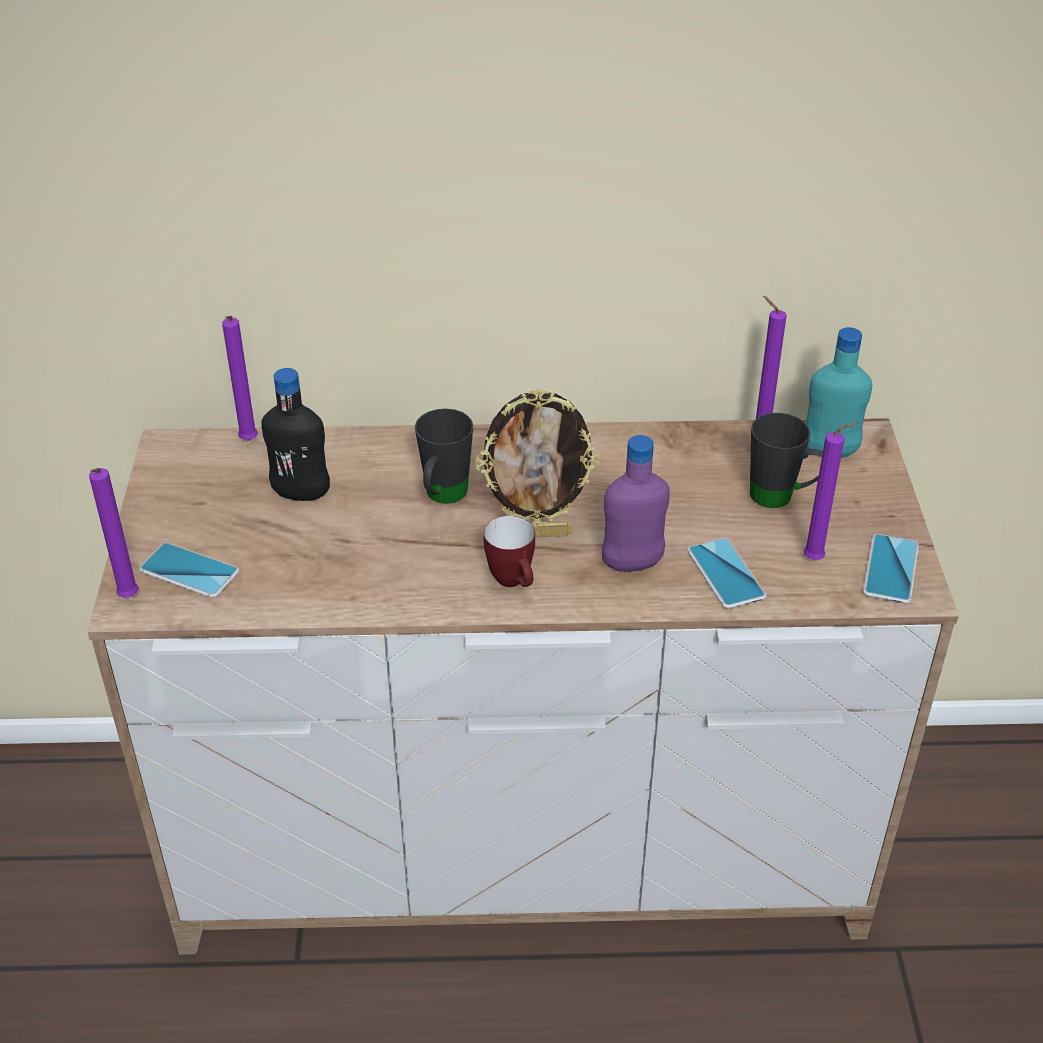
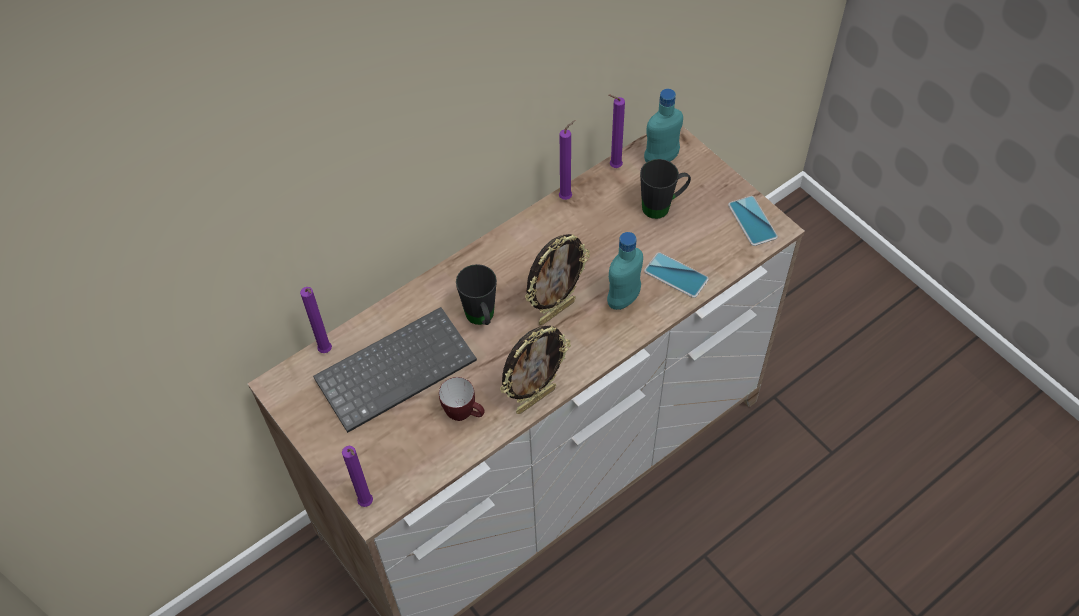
camera: 35 degrees left, 15 degrees up
(189, 571) = (384, 462): phone -> none
(301, 493) = (396, 368): black bottle -> keyboard
(417, 604) = (535, 399): none -> picture frame
(514, 583) = (573, 351): mug -> mug (464, 414)
(632, 564) = (623, 299): purple bottle -> turquoise bottle
(816, 559) = (712, 237): purple candle -> purple candle (567, 197)

